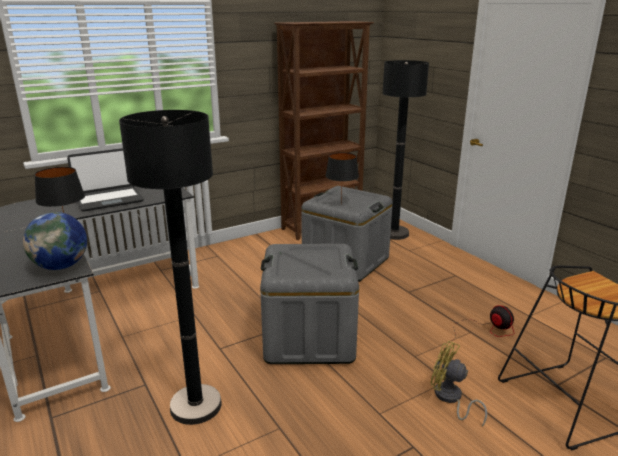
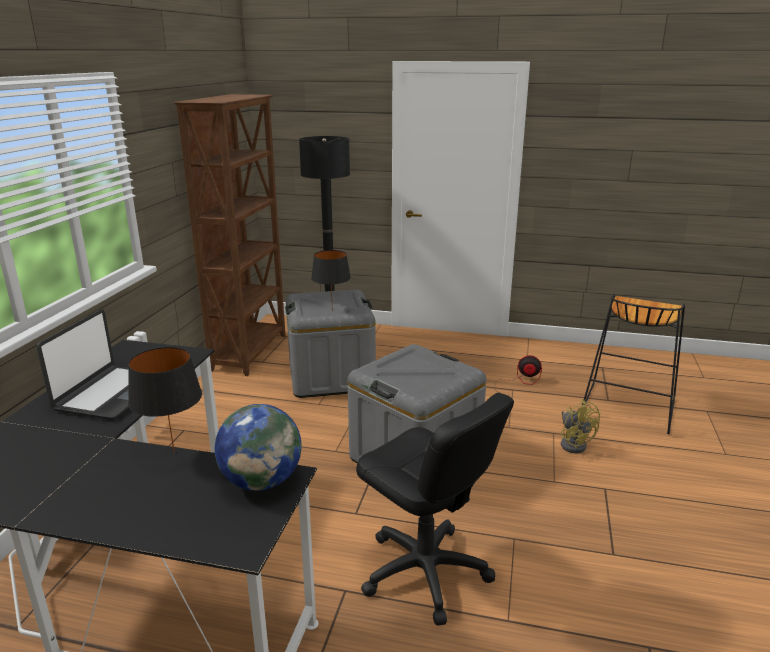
camera: 45 degrees left, 0 degrees up
(196, 406) = (425, 572): black floor lamp -> black office chair
(450, 399) = (574, 443): yellow fan -> yellow fan turned 105 degrees counterclockwise

